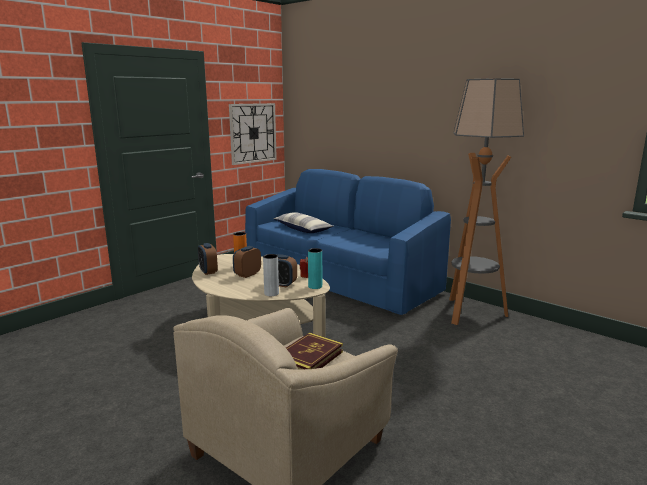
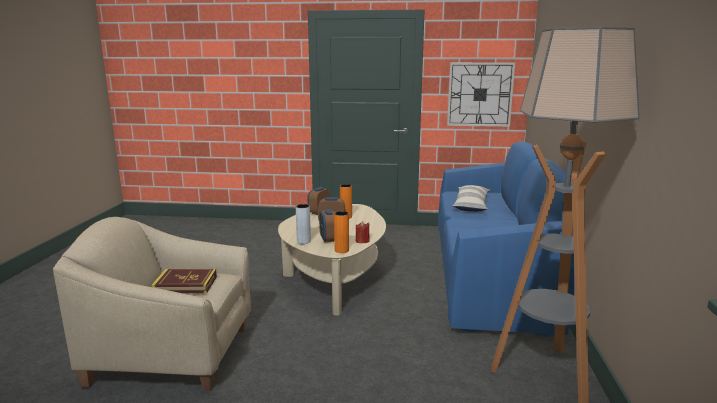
camera: 55 degrees right, 0 degrees up
(315, 286) = (341, 250): turquoise vase -> orange vase

